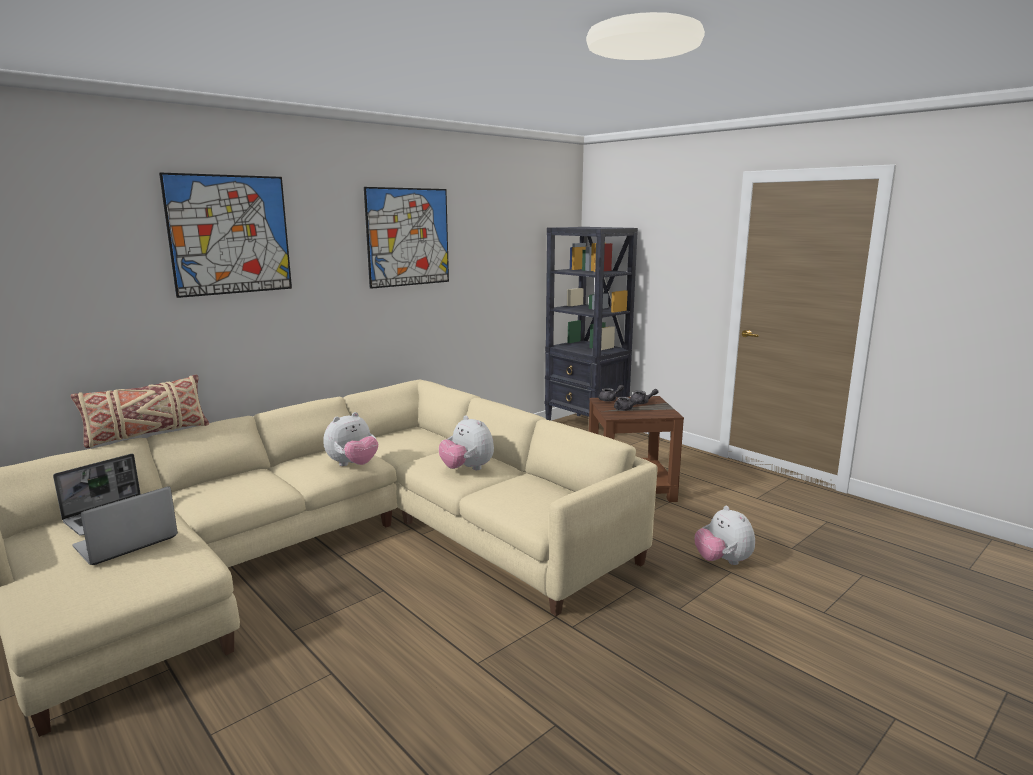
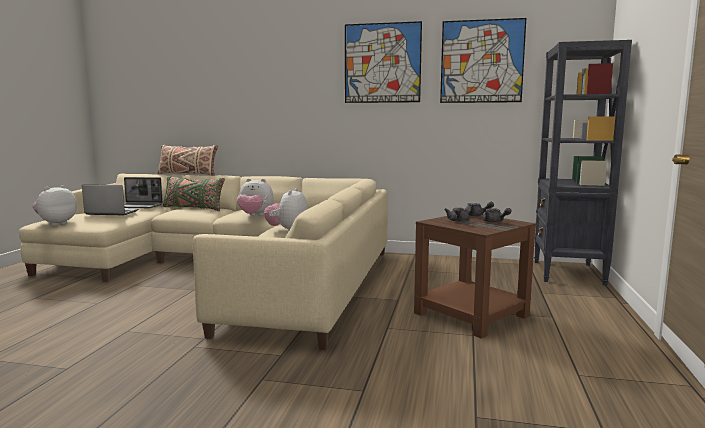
camera: 55 degrees right, 5 degrees down
(213, 486) = (193, 208): none -> green pillow
(230, 235) = (250, 61): picture -> picture (482, 61)
(722, 561) = (381, 382): plush toy -> plush toy (56, 224)

